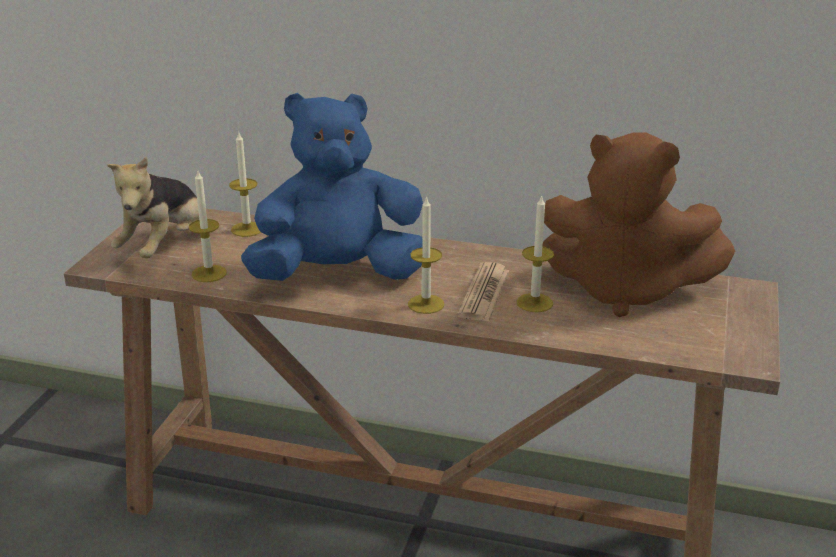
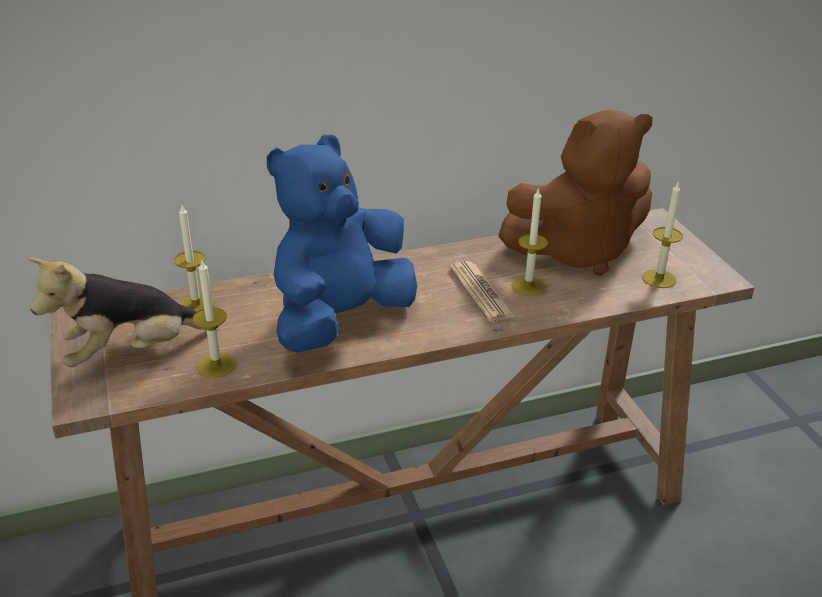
camera: 35 degrees left, 5 degrees up
(165, 246) = (131, 353): plush toy -> plush toy turned 75 degrees clockwise
(426, 304) = (448, 320): candle -> candle (659, 279)

